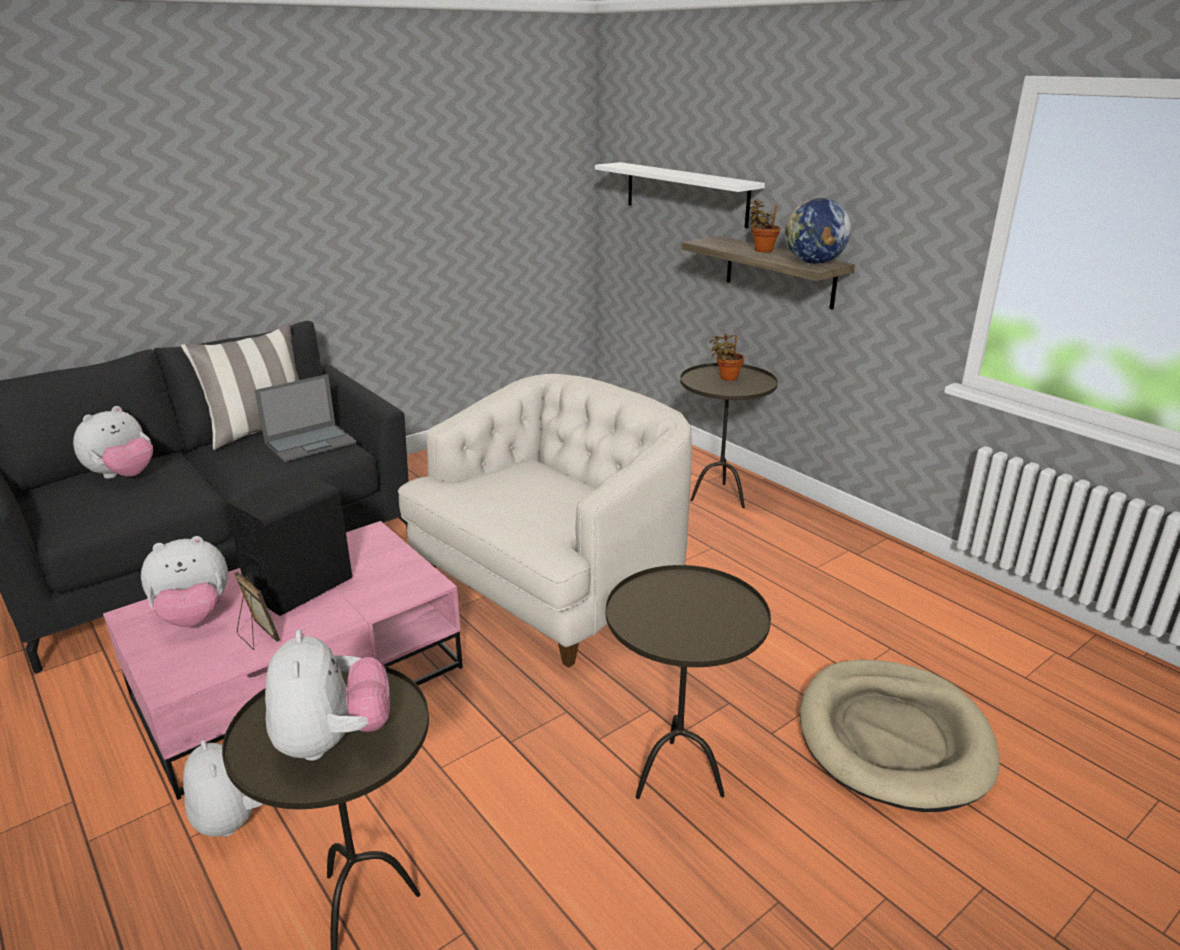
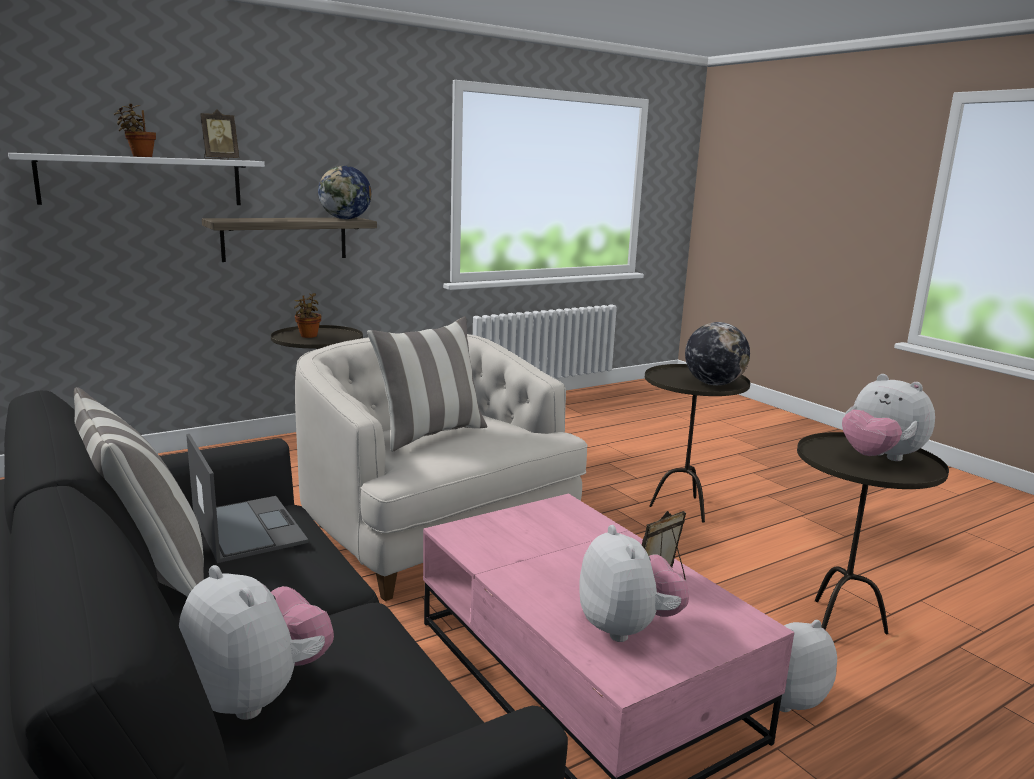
camera: 85 degrees left, 10 degrees down
(300, 586) = (564, 566): black speaker -> none
(332, 741) = (879, 458): plush toy -> plush toy turned 120 degrees counterclockwise
(525, 483) = (430, 434): none -> pillow
(671, 628) = (713, 384): none -> globe
(723, 179) = (220, 159): none -> picture frame
(761, 250) = (284, 219): potted plant -> potted plant (140, 156)
(893, 738) = (637, 450): beige dog bed -> none

